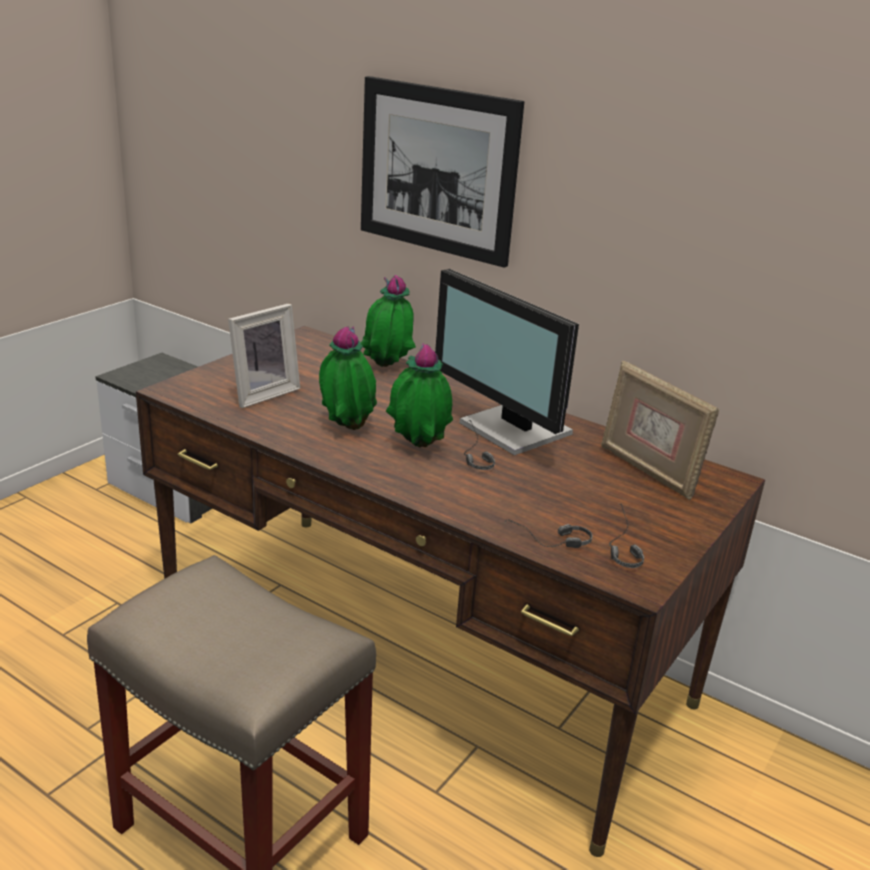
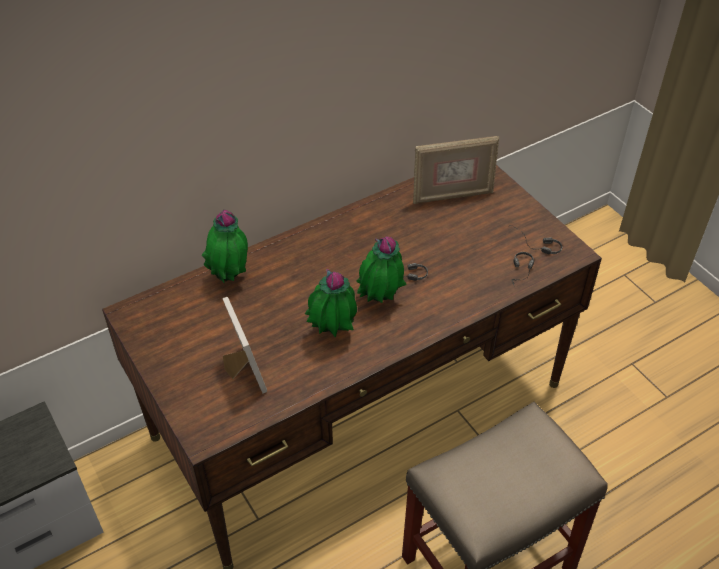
camera: 65 degrees left, 20 degrees up
(437, 170) = (205, 112): picture -> none
(513, 430) = (371, 239): monitor -> none

